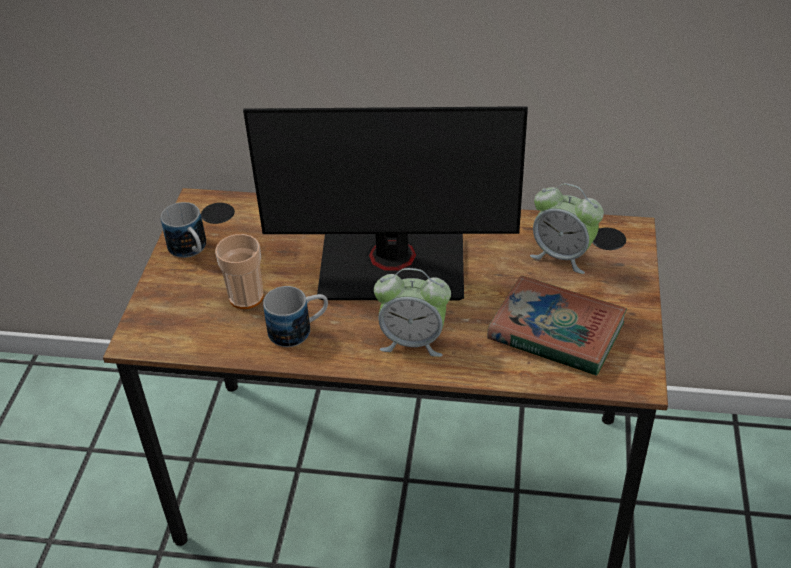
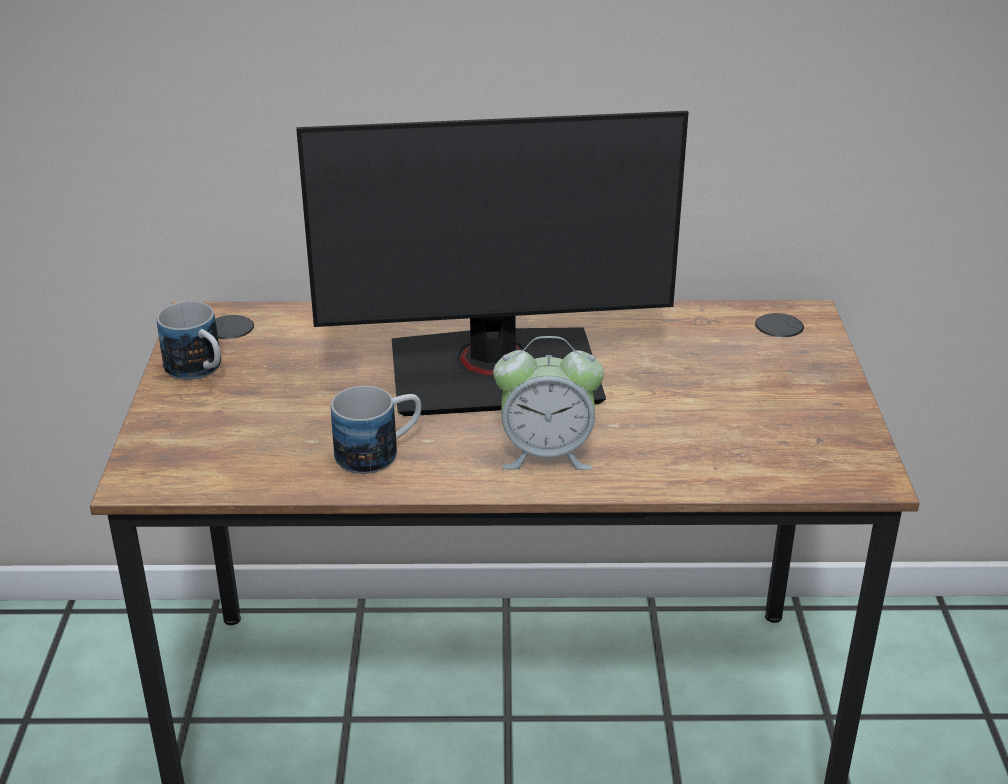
camera: 10 degrees left, 10 degrees down
(246, 297) = (293, 420): cup -> none
(556, 331) = (742, 430): book -> none
(562, 255) = (724, 346): alarm clock -> none

